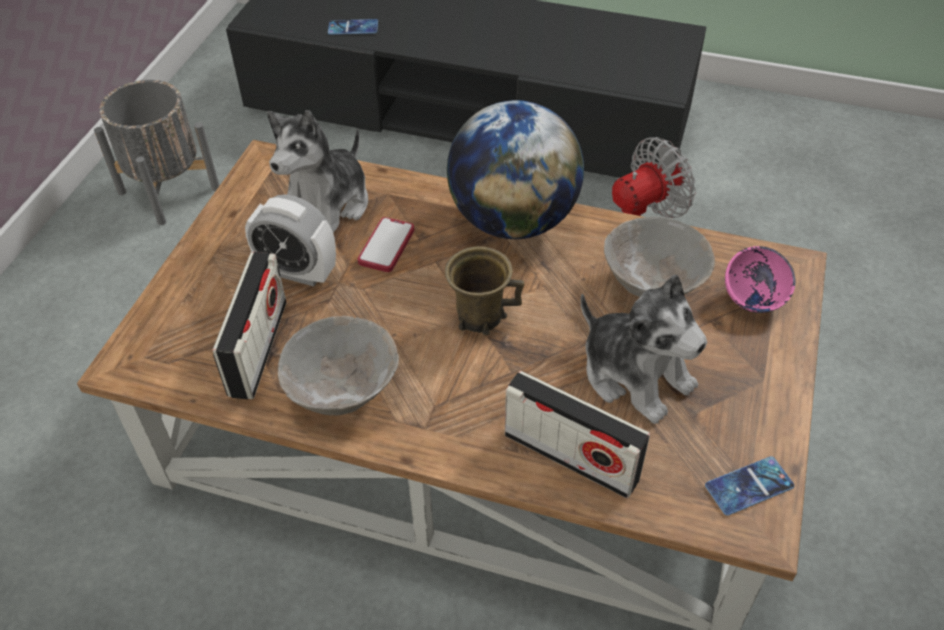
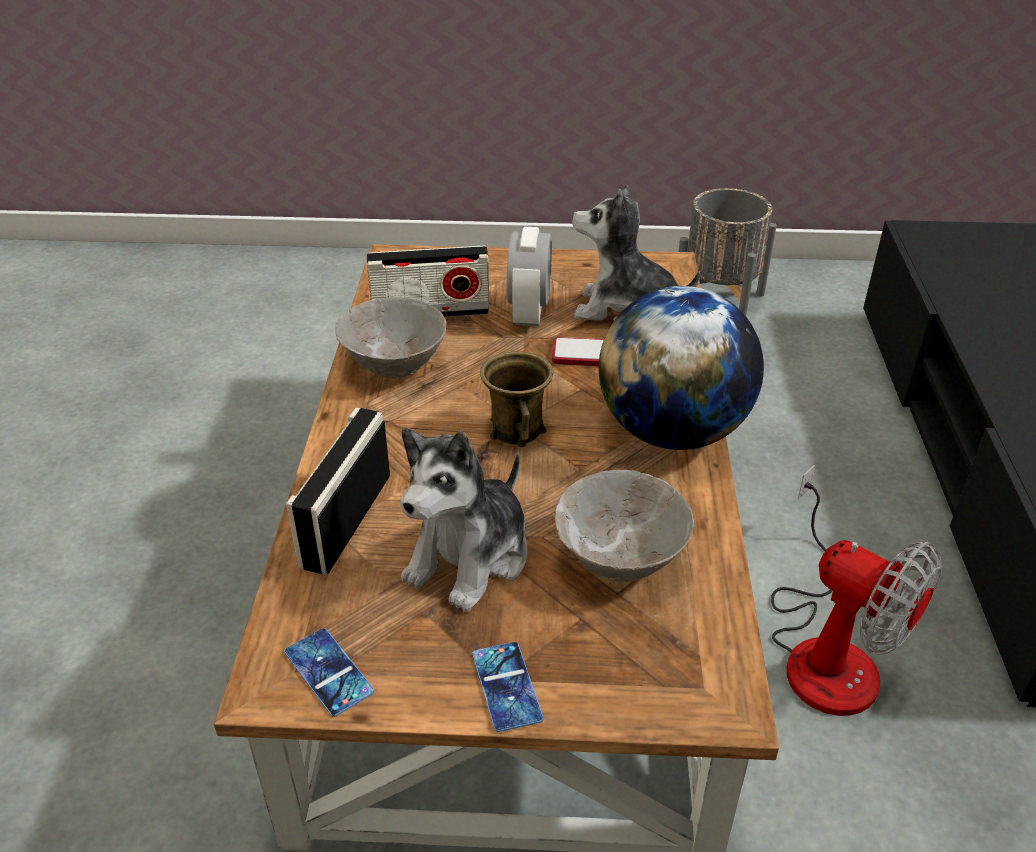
camera: 75 degrees right, 10 degrees down
(353, 27) = (963, 290): phone -> phone (506, 686)
(753, 300) = (636, 660): pink bowl -> none

